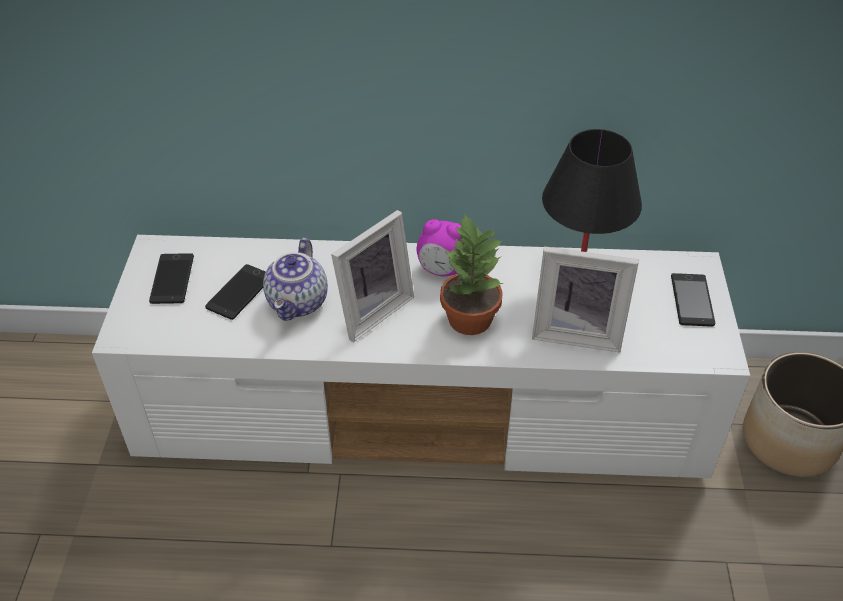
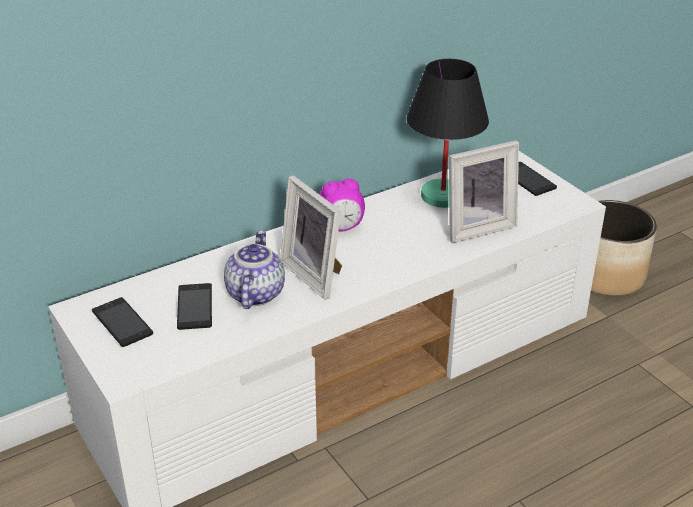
camera: 35 degrees left, 10 degrees down
(299, 303) = (254, 293): teapot -> teapot turned 150 degrees counterclockwise
(371, 310) = (316, 274): picture frame -> picture frame turned 135 degrees clockwise
(468, 318) = (394, 249): potted plant -> none

